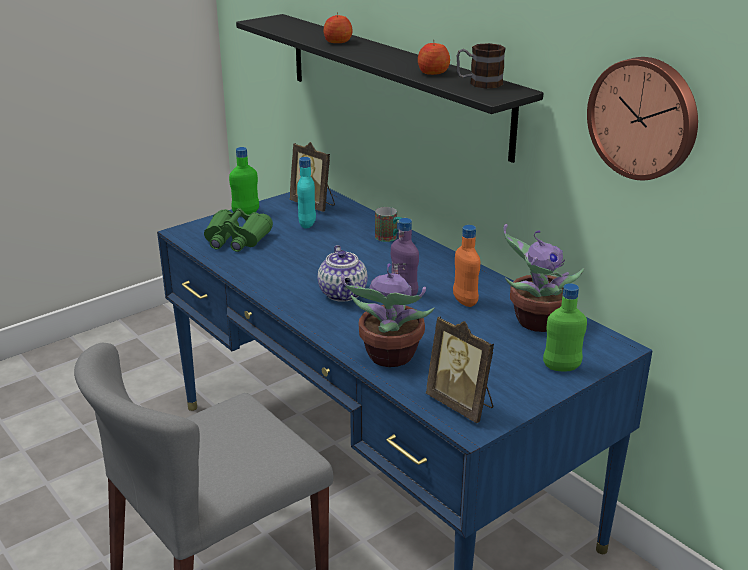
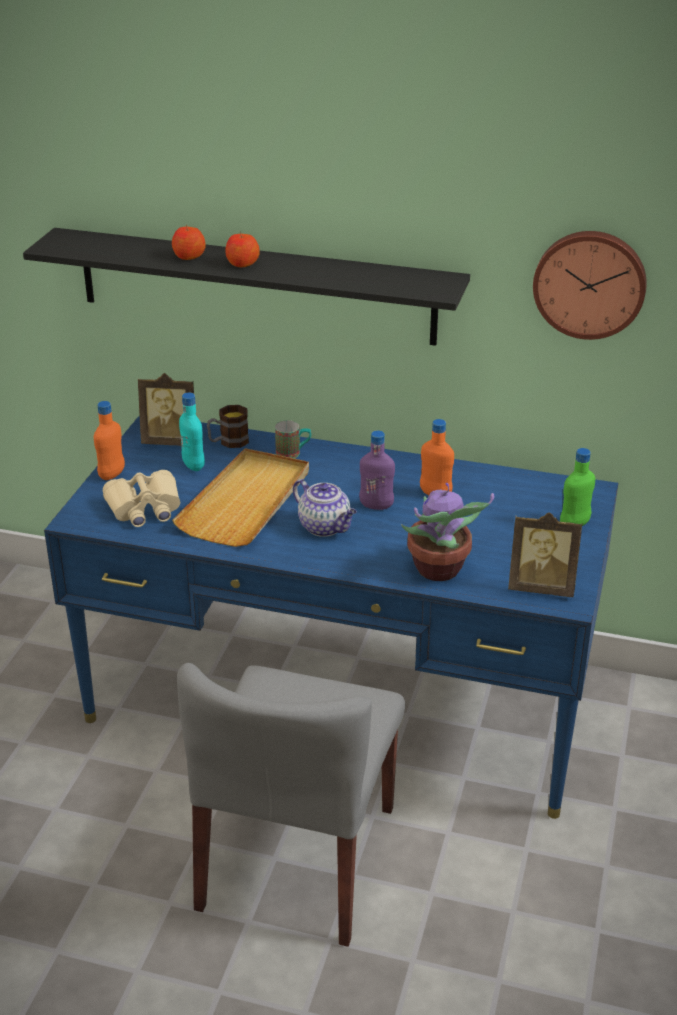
camera: 35 degrees left, 5 degrees up
(236, 239) = (144, 508): green binoculars -> beige binoculars
(246, 213) = (112, 474): green bottle -> orange bottle
(310, 258) = (246, 501): none -> beige tray
(433, 72) = (346, 275): apple -> apple (242, 264)
(479, 83) = (405, 278): mug -> mug (228, 442)
(536, 322) = (511, 491): potted plant -> none

